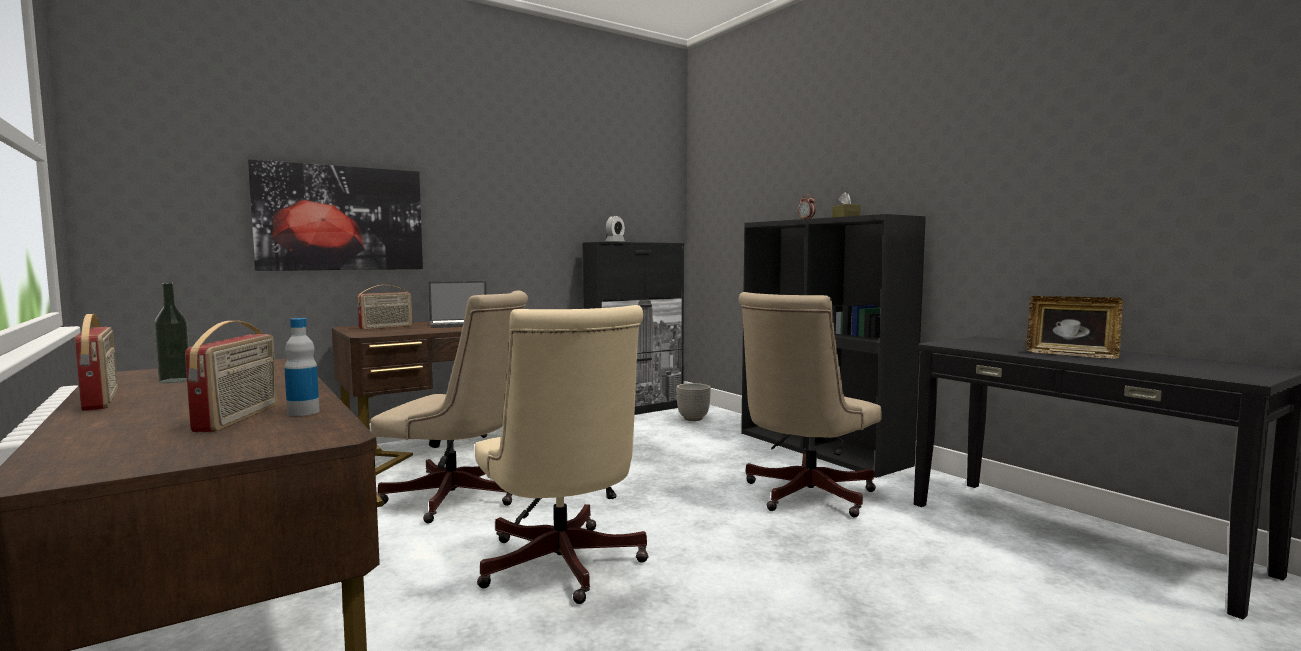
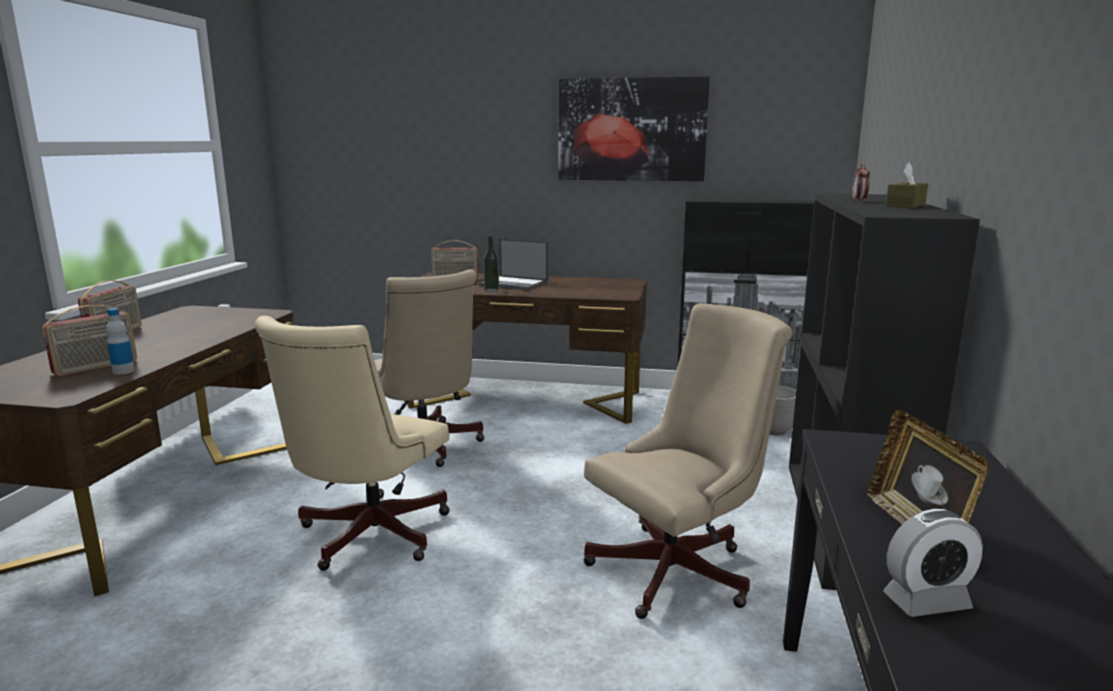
camera: 45 degrees right, 10 degrees up
(175, 380) = (184, 322): bottle -> bottle (491, 290)
(341, 218) = (441, 175): picture -> picture (631, 130)
(615, 242) = (721, 199): alarm clock -> alarm clock (926, 601)
(803, 496) = (680, 569): beige office chair -> beige office chair turned 150 degrees clockwise

